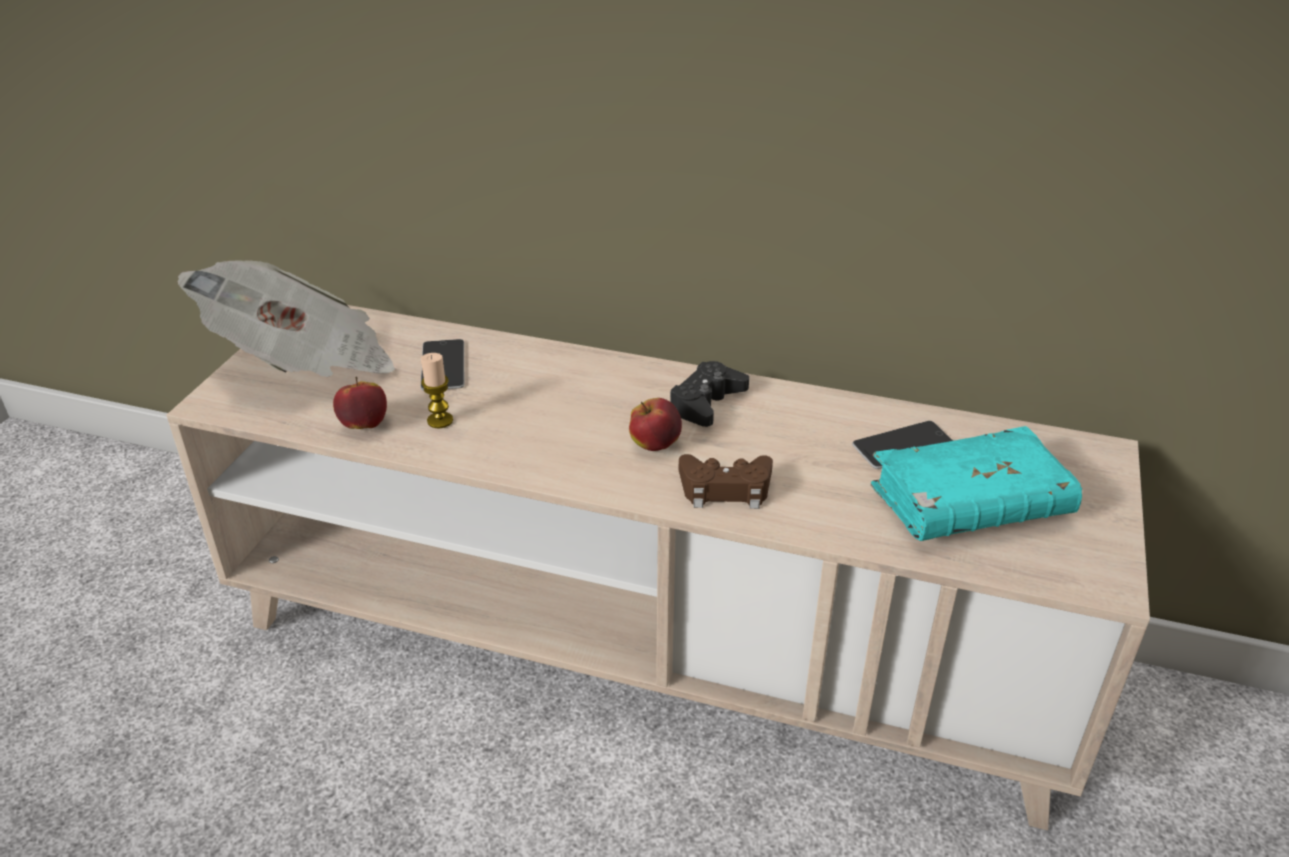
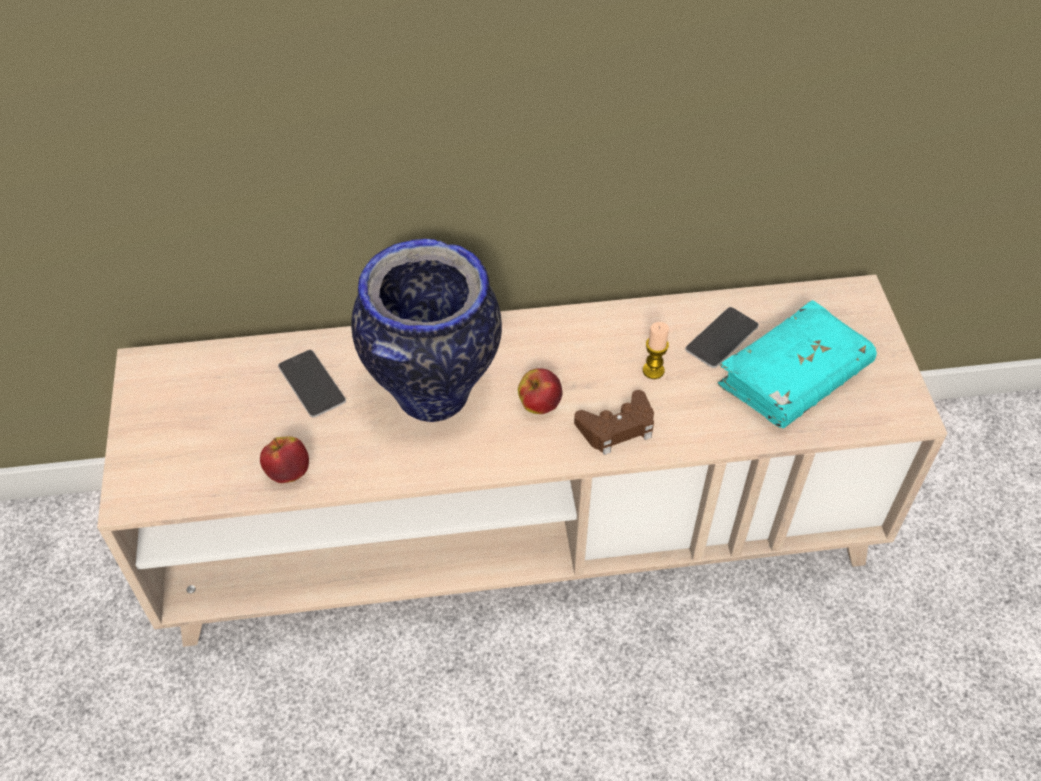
camera: 25 degrees left, 15 degrees up
(303, 363) = (183, 425): newspaper -> none
(440, 420) = (350, 444): candle -> candle (653, 370)
(553, 405) = (433, 393): none -> vase
(706, 402) = (554, 347): black game controller -> none

